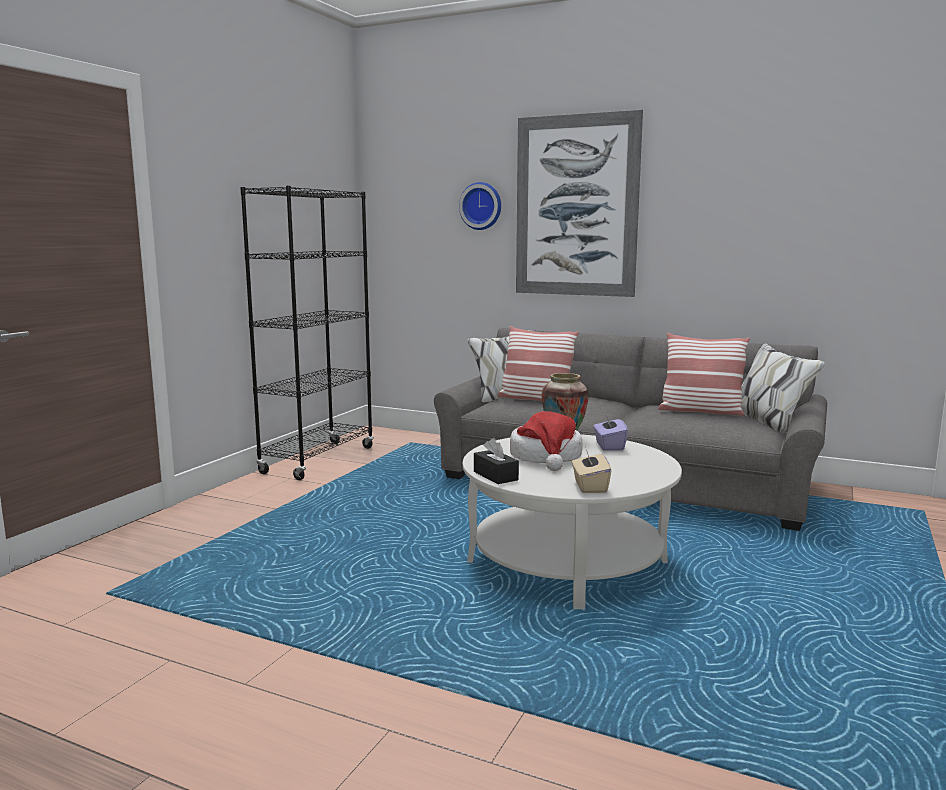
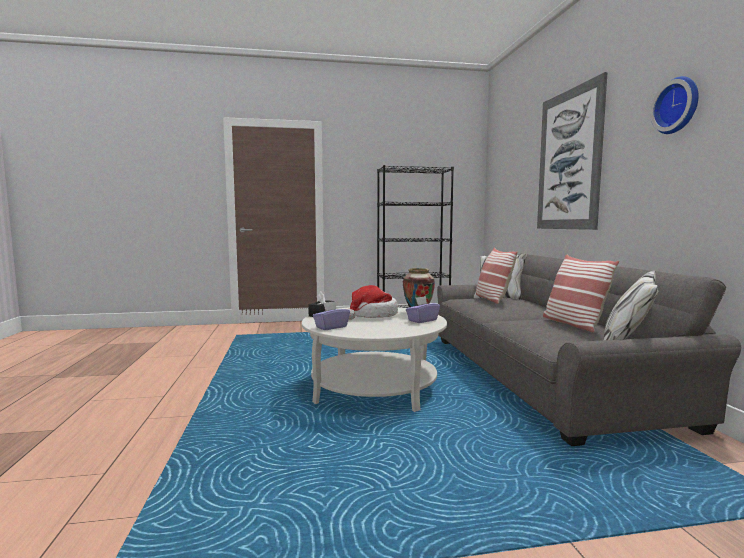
camera: 55 degrees right, 5 degrees down
(481, 206) = (527, 169): wall clock -> wall clock (678, 106)
(589, 486) = (331, 327): beige tissue box -> purple tissue box

